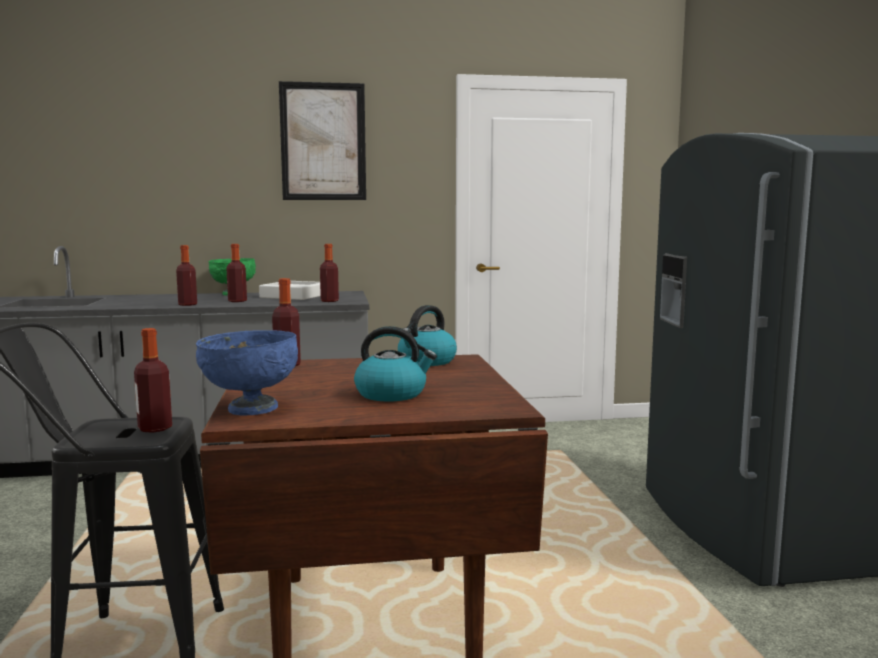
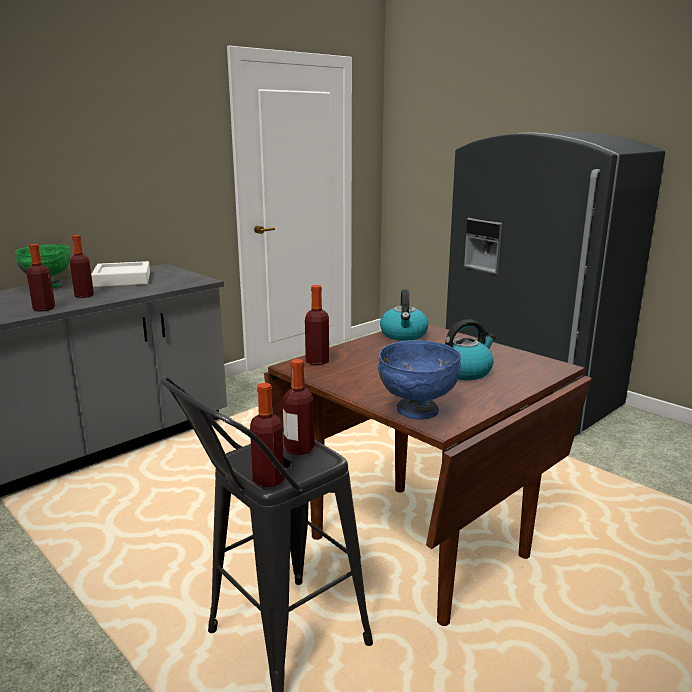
camera: 35 degrees left, 10 degrees up
(323, 142) = (113, 113): picture -> none
(329, 301) = (177, 282): bottle -> bottle (268, 480)

